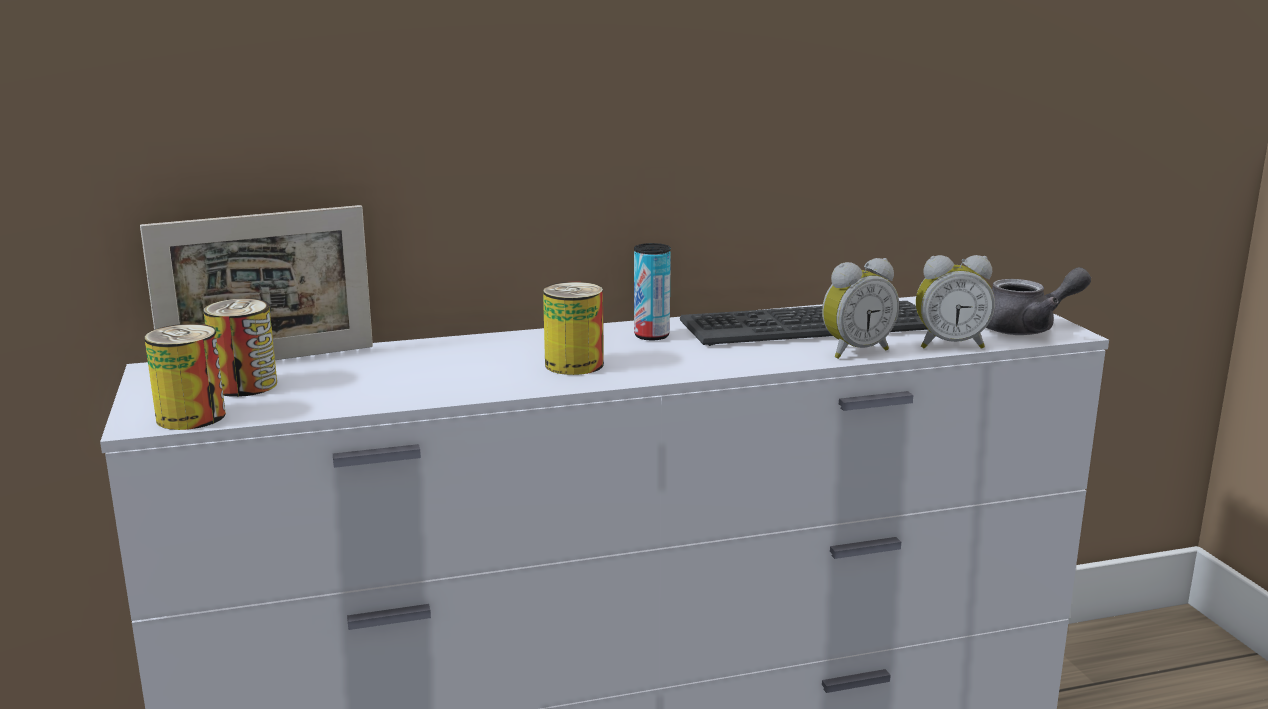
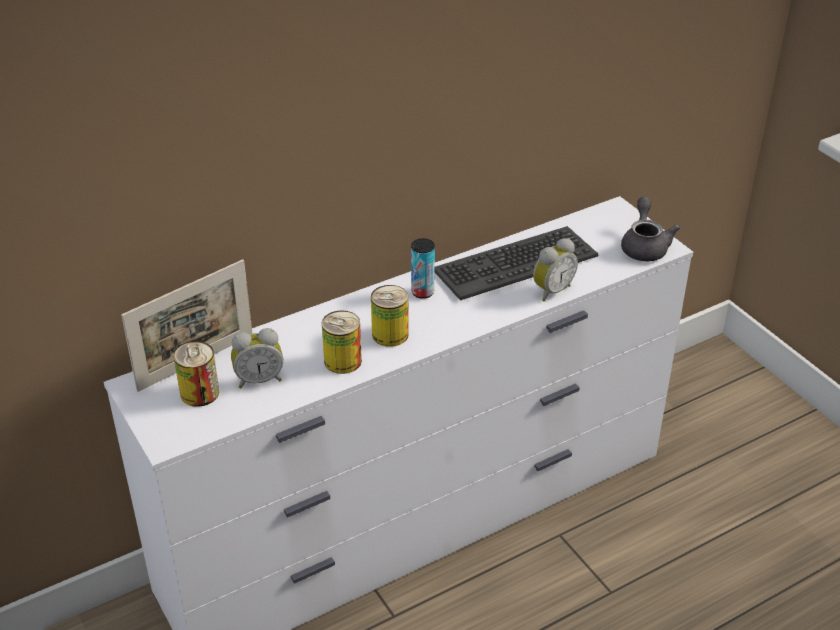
camera: 15 degrees left, 20 degrees up
(191, 417) = (190, 432): can -> can (342, 361)
(949, 345) = (604, 273): alarm clock -> alarm clock (259, 379)
(1027, 328) = (644, 246): grey teapot -> grey teapot turned 60 degrees counterclockwise

